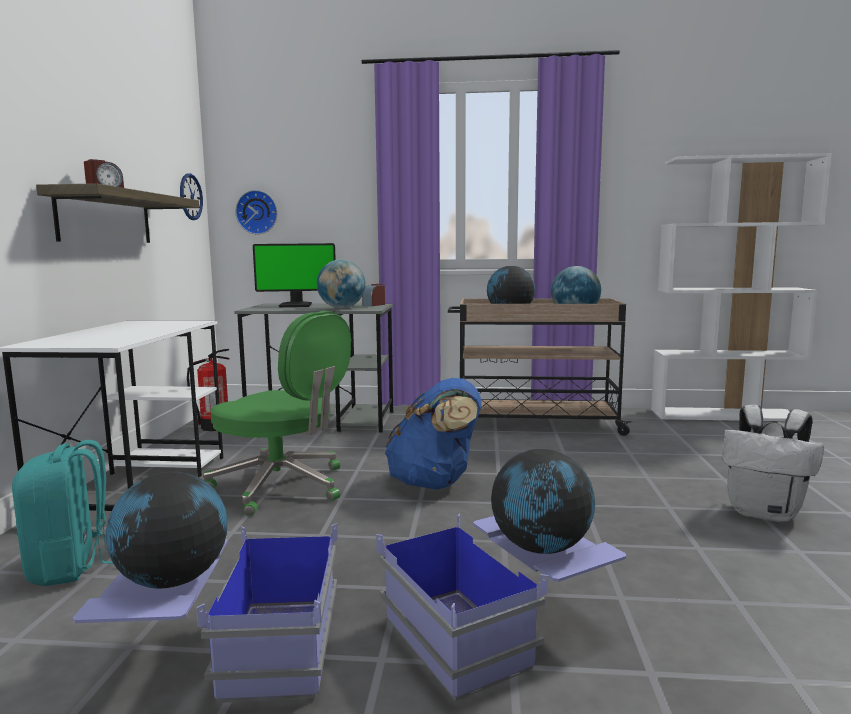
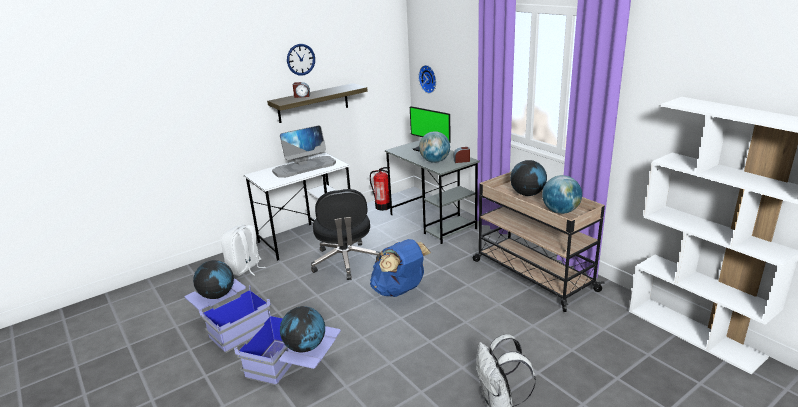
camera: 50 degrees right, 15 degrees up
(71, 566) = (245, 268): turquoise backpack -> white backpack
(134, 329) = (305, 167): none -> monitor
(190, 197) = (390, 69): wall clock -> wall clock (301, 59)
(282, 487) = (345, 262): green office chair -> black office chair

